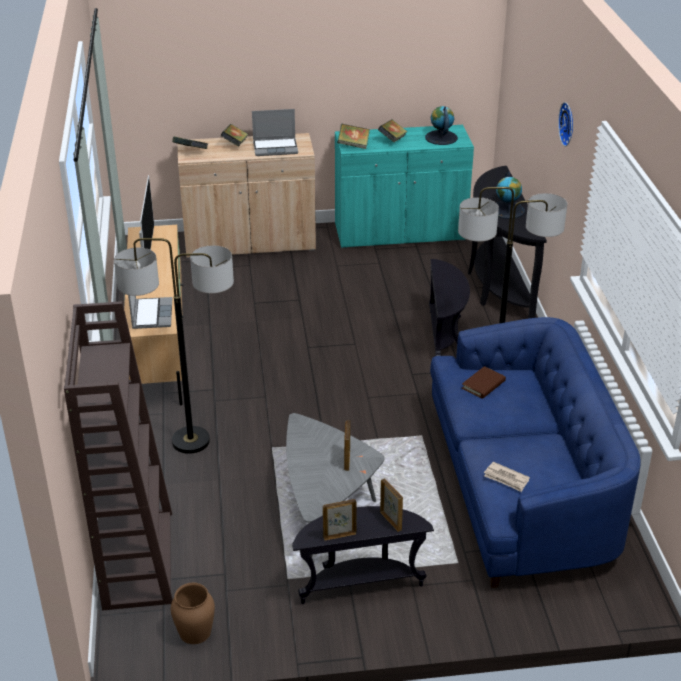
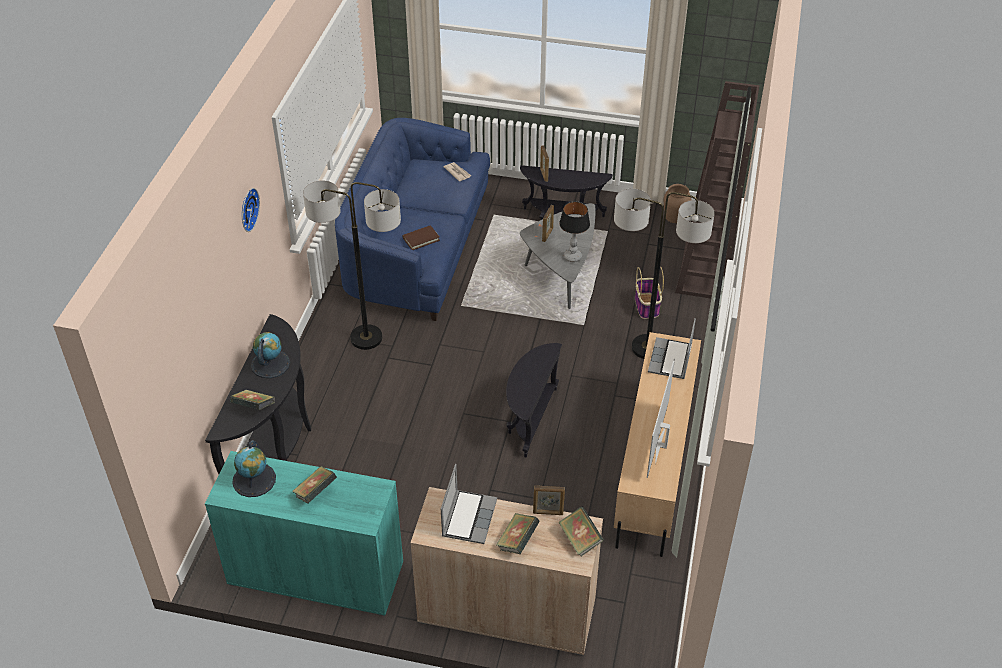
camera: 160 degrees left, 10 degrees up
(203, 487) = (647, 306): none -> basket
(276, 148) = (468, 517): laptop -> laptop turned 90 degrees clockwise
(303, 441) = (572, 257): none -> table lamp
(339, 535) = (580, 174): picture frame -> picture frame (548, 513)
(353, 145) = (370, 494): book -> book (254, 407)
(445, 337) = (375, 397): black side table -> black side table (530, 419)

